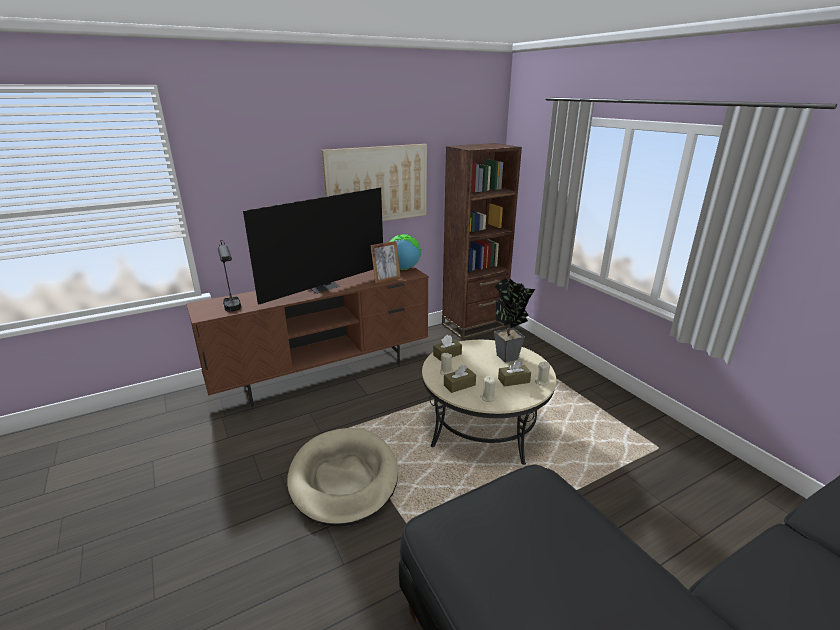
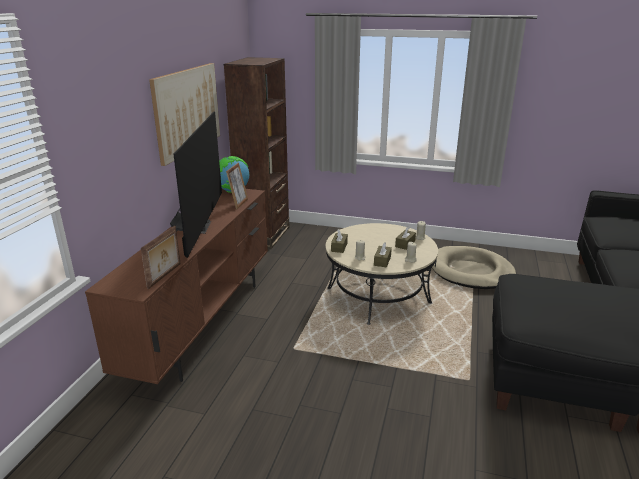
camera: 45 degrees left, 0 degrees up
(234, 312) = (165, 276): black table lamp -> picture frame
(344, 478) = (348, 377): beige dog bed -> beige dog bed (471, 271)
(507, 359) = (378, 234): potted plant -> none

